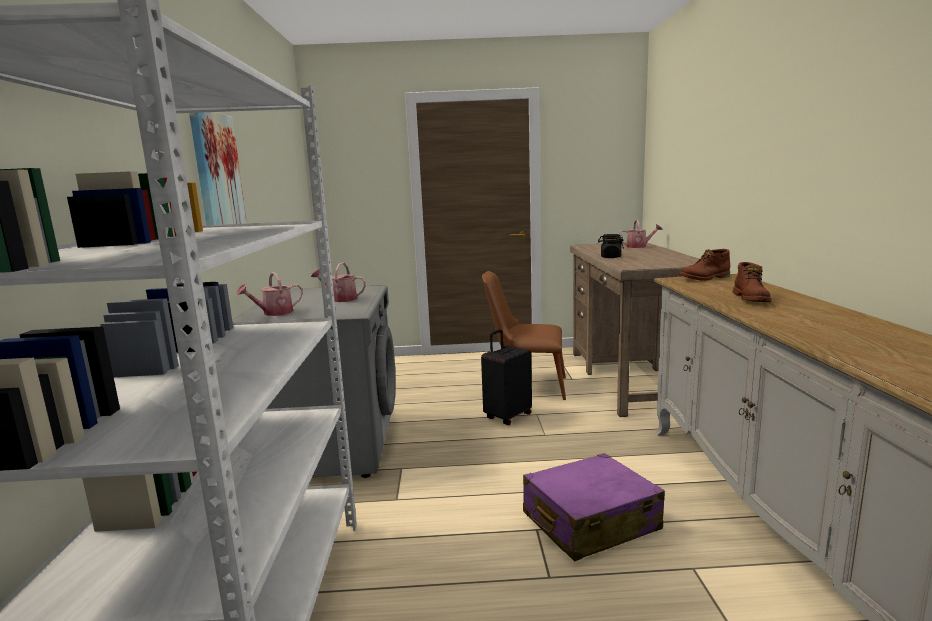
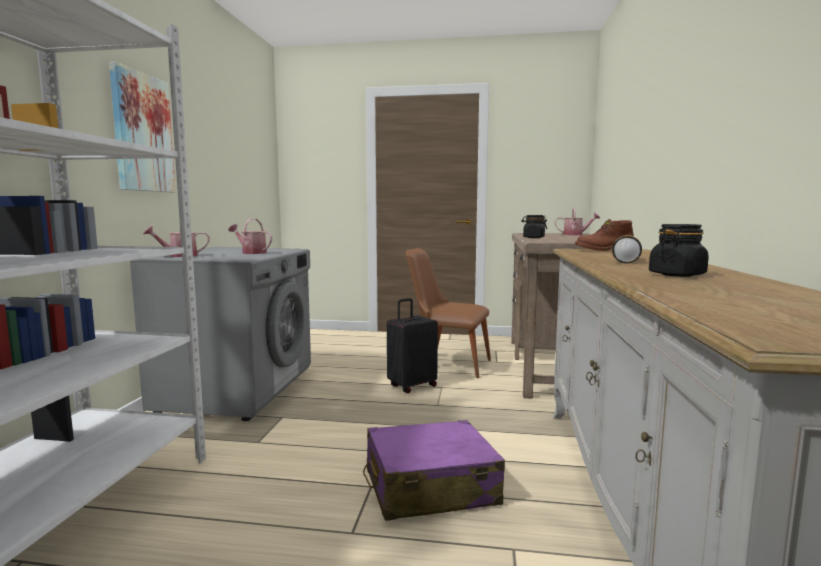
camera: 10 degrees right, 5 degrees down
(751, 299) = (626, 260): brown boot -> flashlight
(827, 325) = (677, 275): none -> black jar

